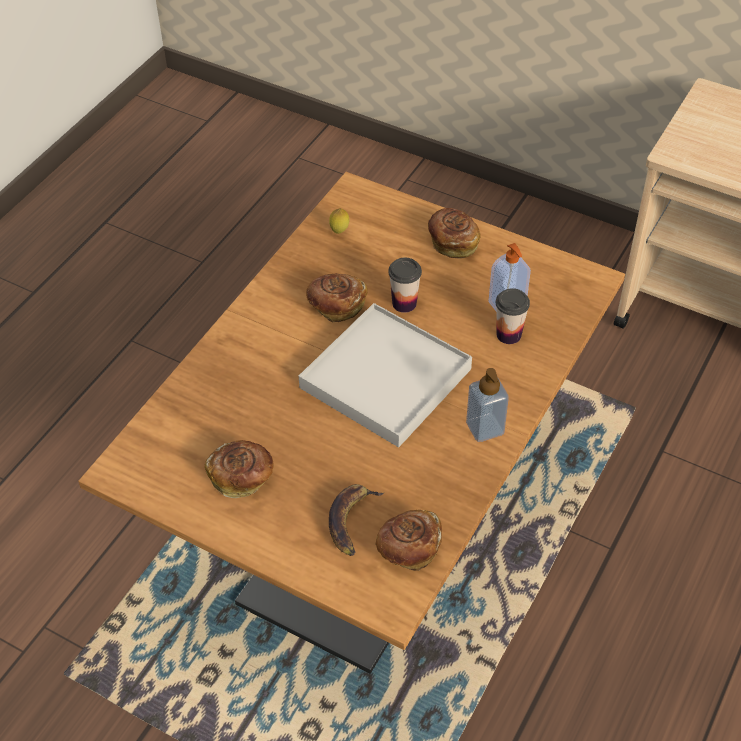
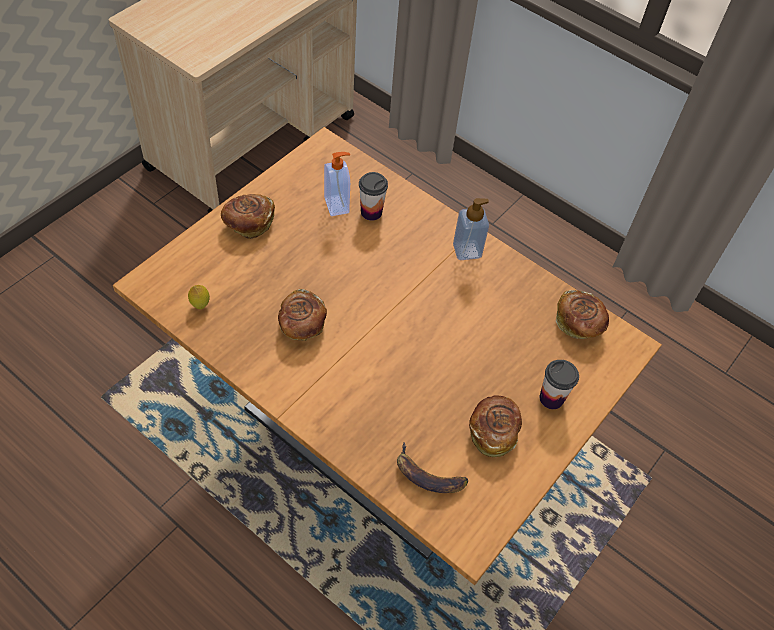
camera: 85 degrees left, 5 degrees up
(351, 520) = (547, 357): banana -> banana (427, 475)
(385, 378) = (400, 305): white tray -> none
(404, 303) = (314, 274): cup -> cup (551, 398)

